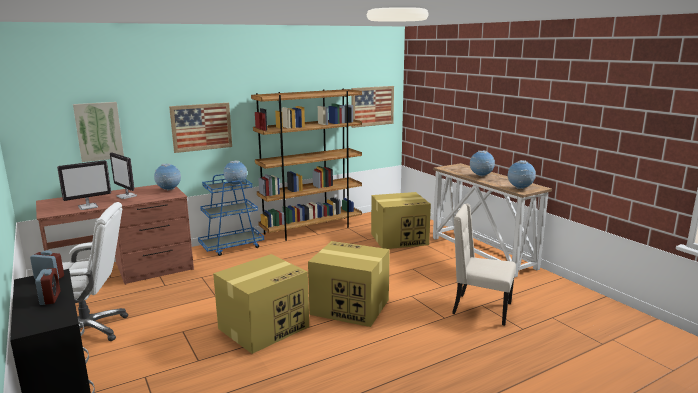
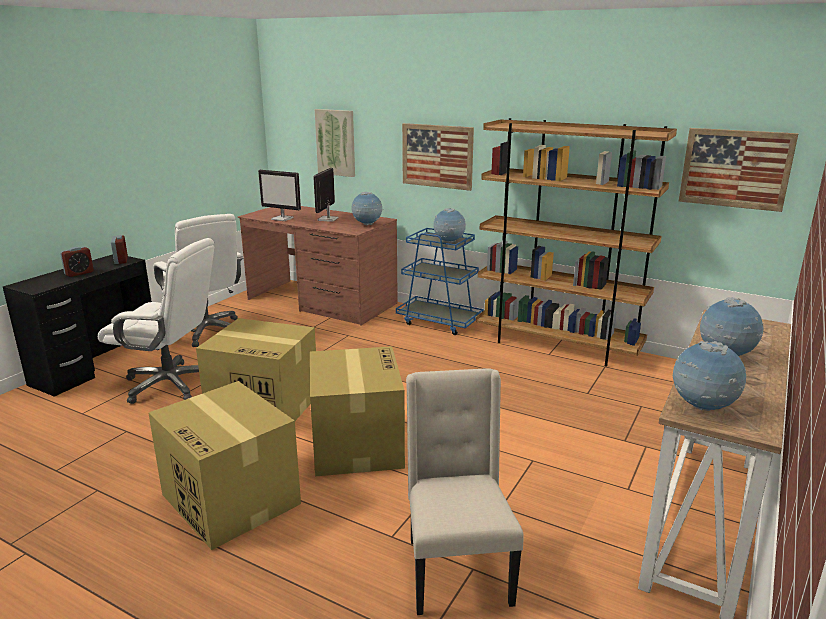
camera: 60 degrees right, 5 degrees up
(169, 361) = (171, 384): none -> white office chair
(400, 239) = (630, 418): cardboard box -> cardboard box (232, 500)

